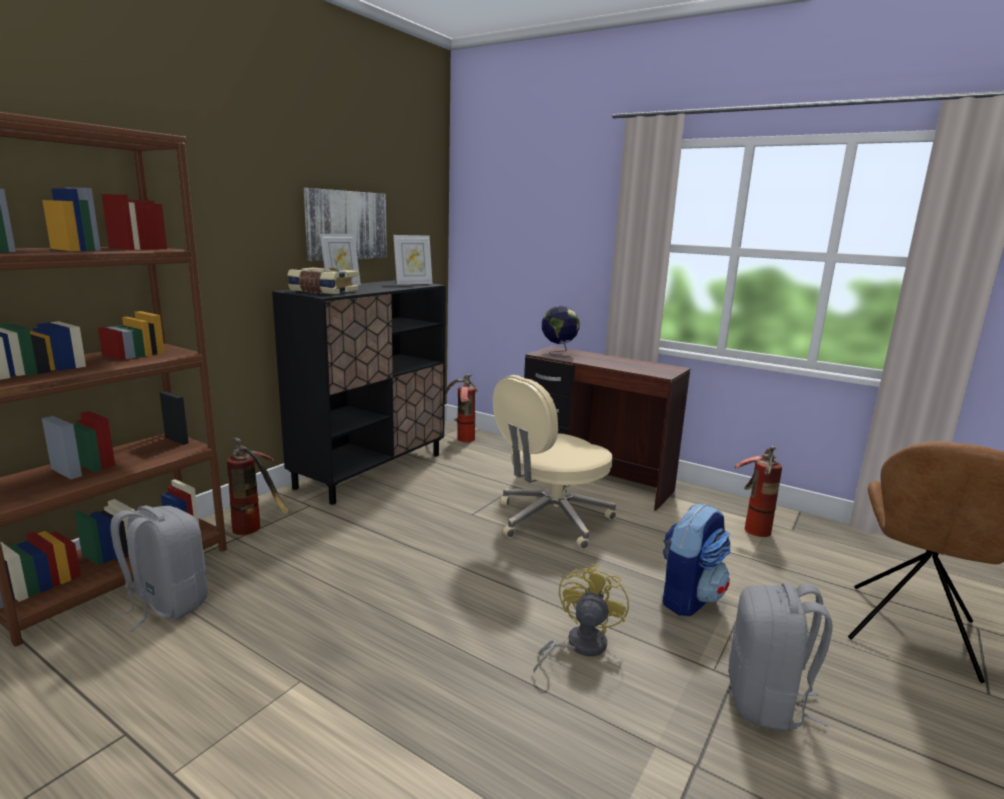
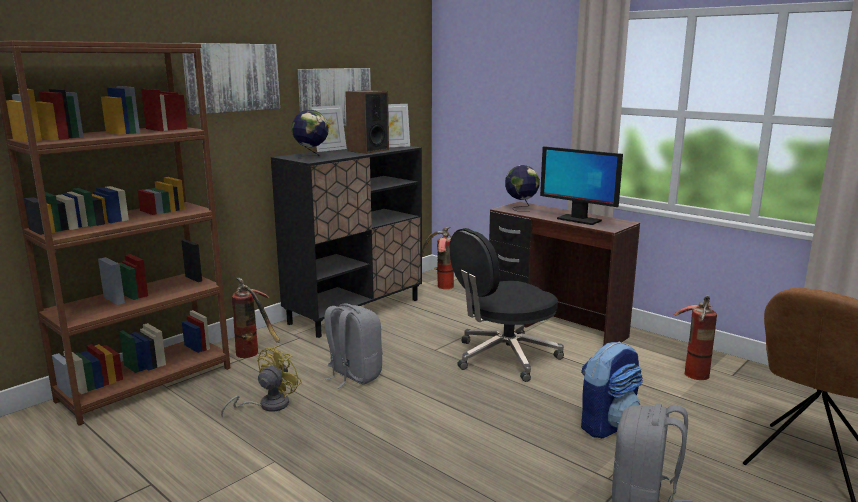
camera: 10 degrees right, 0 degrees up
(165, 605) = (182, 405): grey backpack -> grey backpack (353, 375)
(223, 191) = (232, 77): none -> picture
(323, 291) = (311, 157): book -> globe
(386, 287) = (368, 150): none -> speaker
(551, 520) = (504, 357): beige office chair -> black office chair
(578, 646) = (498, 453): yellow fan -> yellow fan (267, 405)
(626, 365) = (578, 220): none -> monitor

